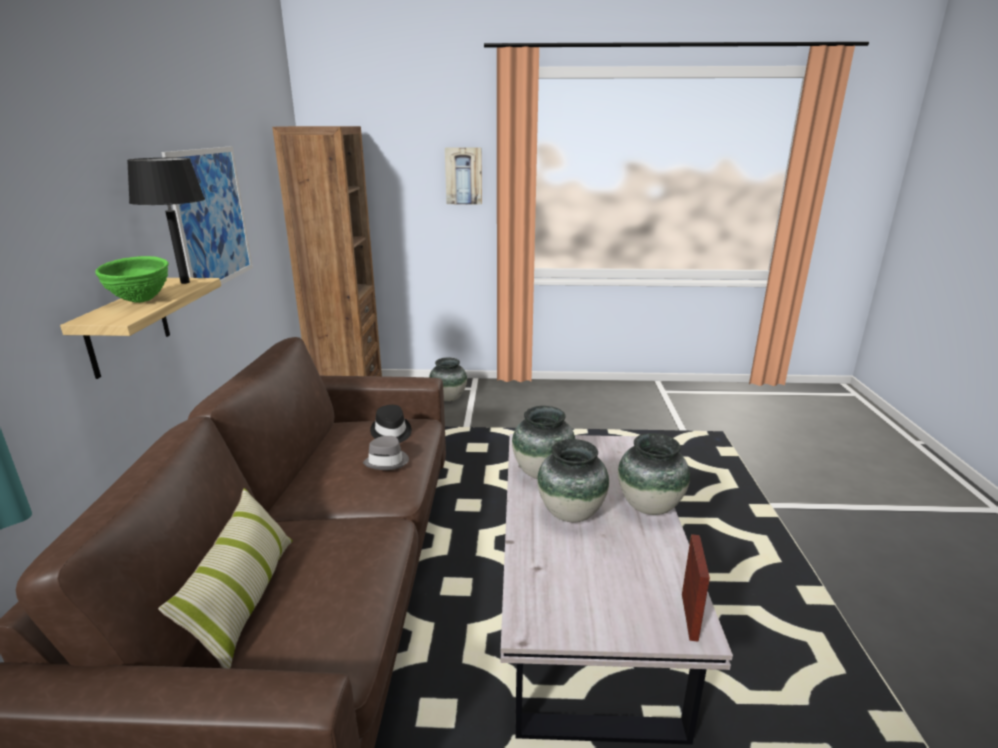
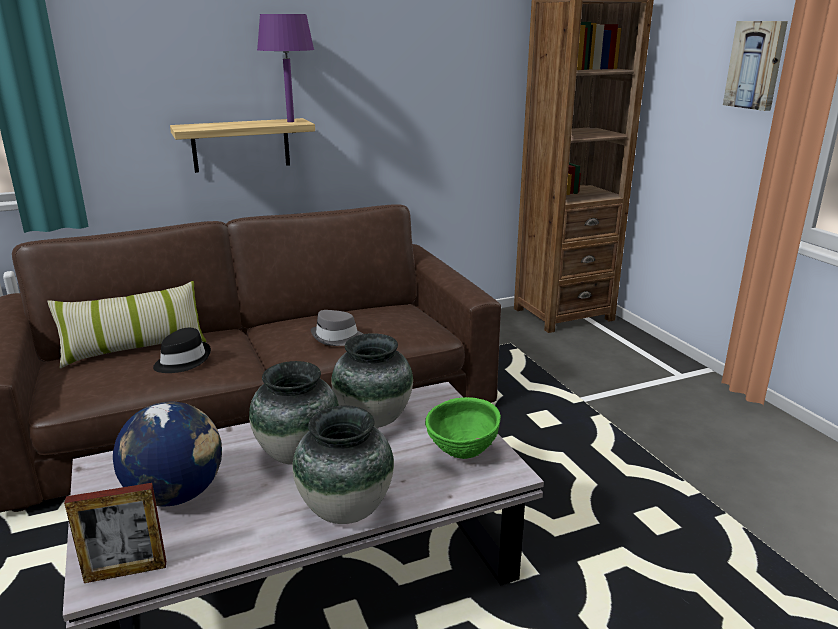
camera: 65 degrees right, 0 degrees up
(140, 301) = (232, 124): green bowl -> green bowl (462, 453)
(185, 282) = (290, 121): black table lamp -> purple table lamp
(212, 218) = (388, 78): picture -> none
(391, 432) = (393, 324): black hat -> black hat (182, 360)
(449, 398) = (632, 368): vase -> none
(597, 581) = (176, 494): none -> globe

